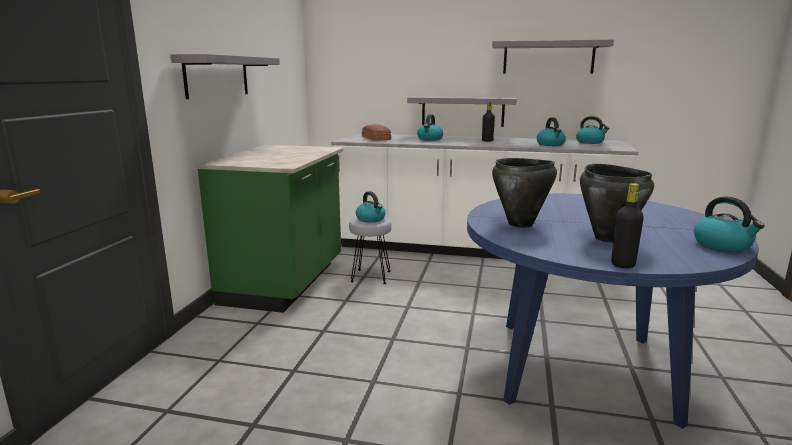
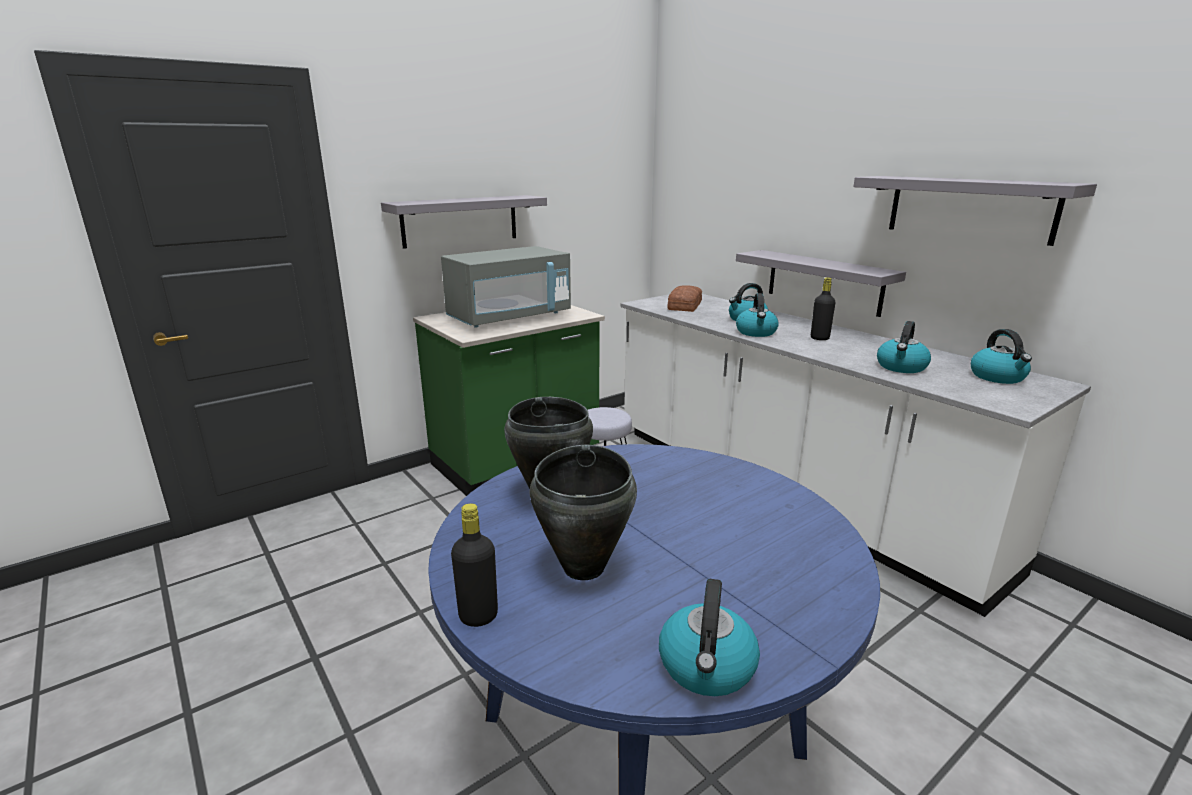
camera: 40 degrees right, 5 degrees up
(281, 155) = (510, 317): none -> grey microwave
(371, 219) = (604, 416): kettle -> kettle (756, 332)

